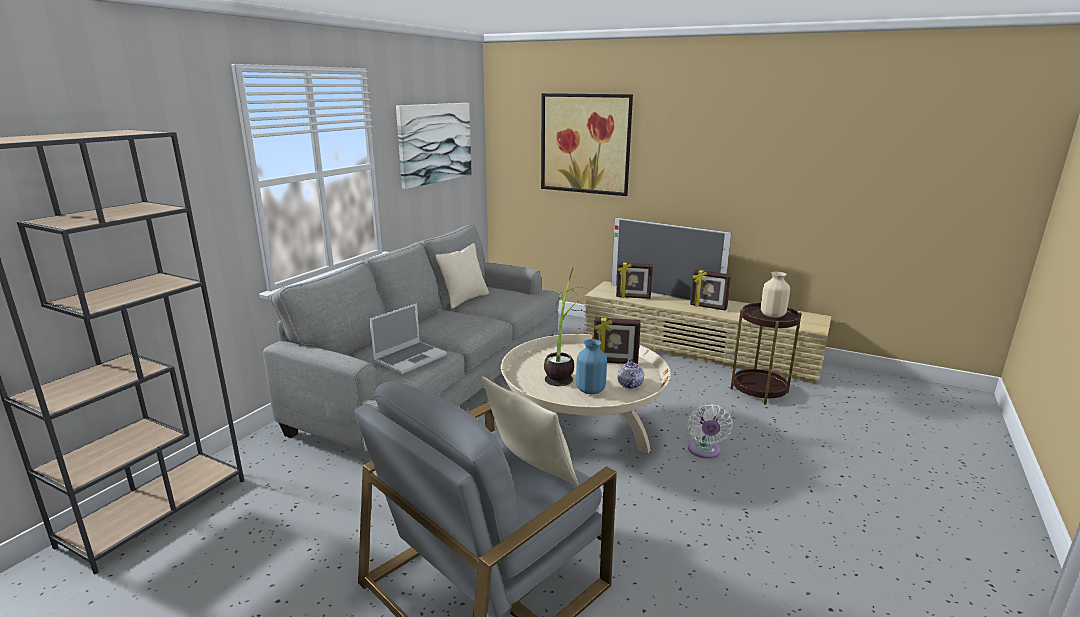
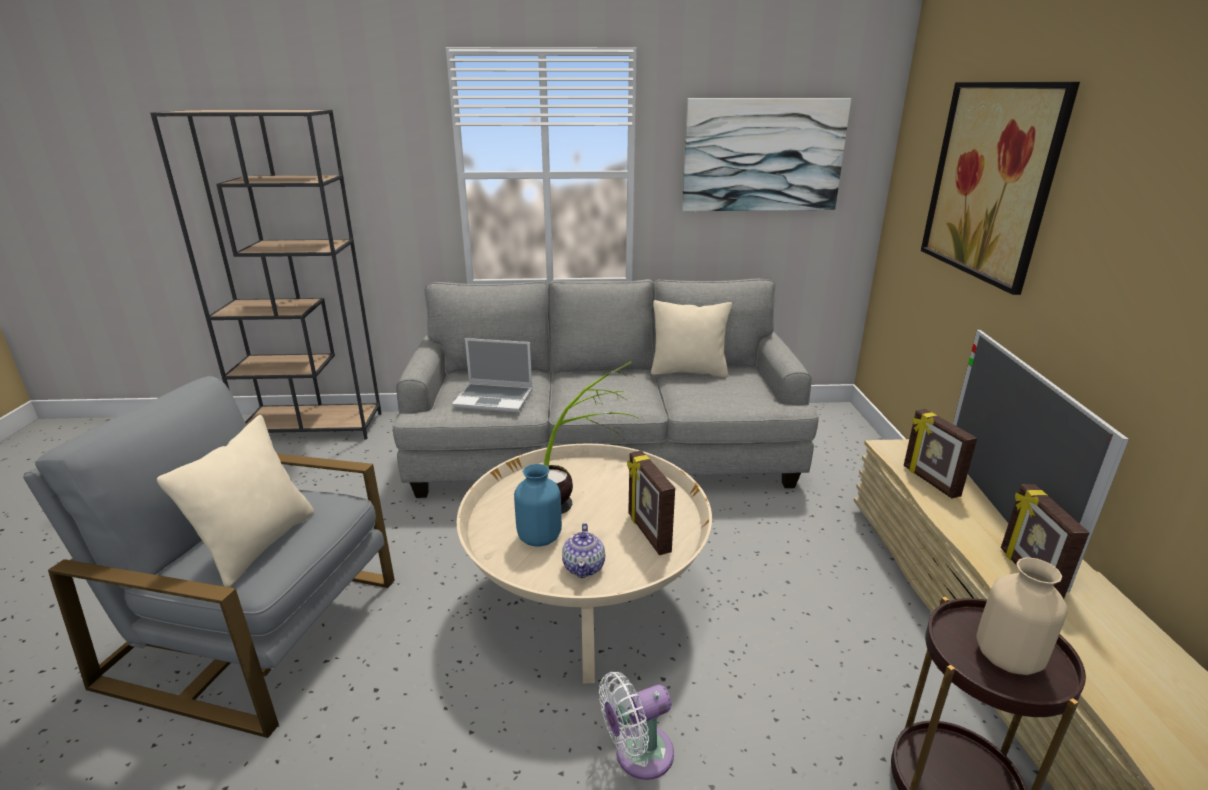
camera: 60 degrees right, 5 degrees up
(629, 385) = (584, 567): teapot -> teapot turned 120 degrees clockwise

